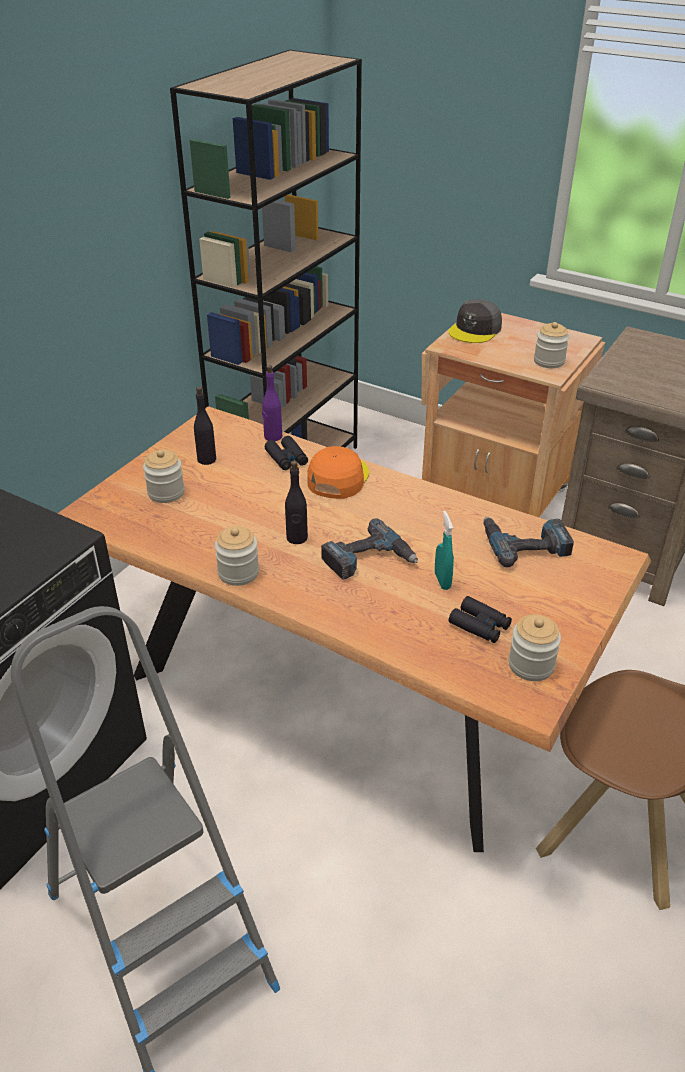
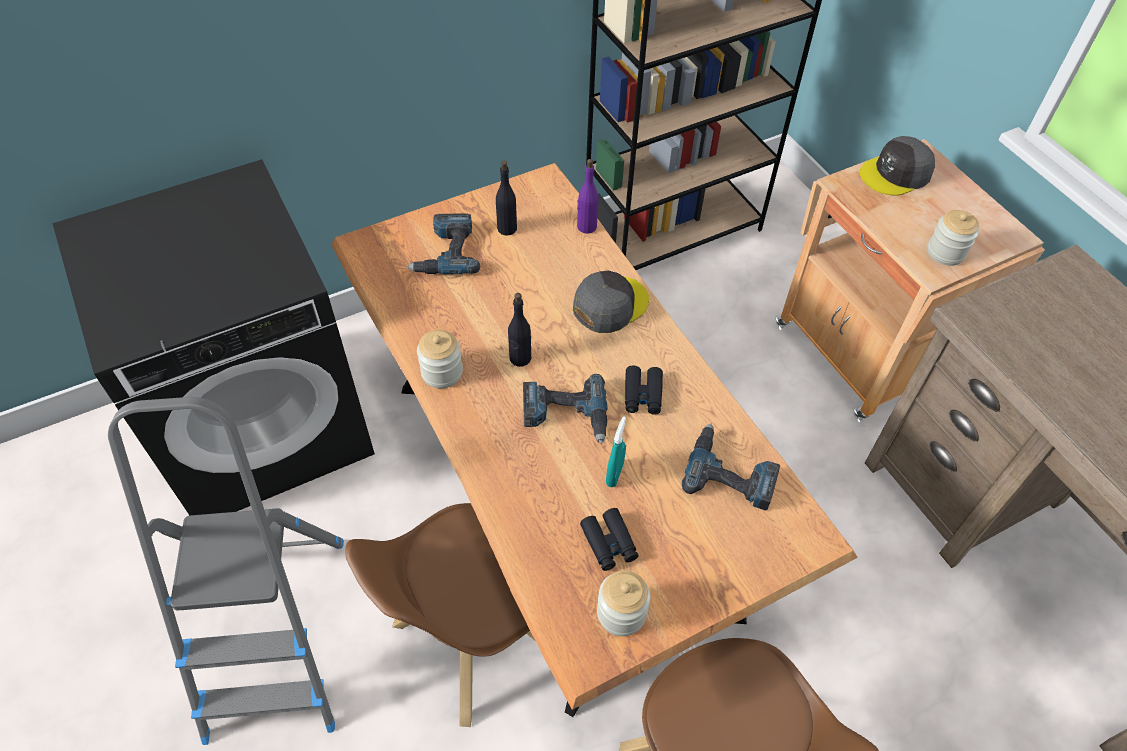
camera: 30 degrees right, 15 degrees up
(166, 493) = (445, 252): jar -> power drill
(287, 458) = (580, 259): black binoculars -> black binoculars (643, 394)
(337, 478) = (610, 305): orange cap -> grey cap
(352, 840) = (473, 640): none -> brown chair

